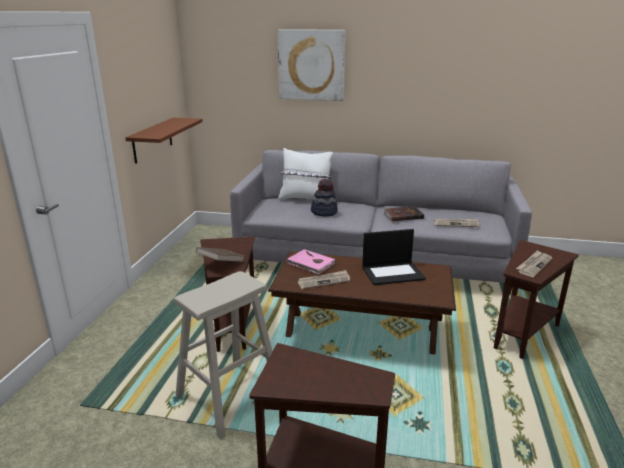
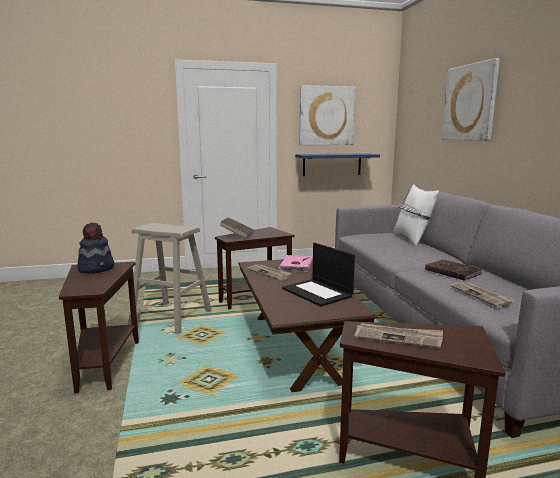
camera: 65 degrees right, 10 degrees down
(140, 79) = (326, 116): none -> picture
(152, 140) = (332, 164): brown shelf -> blue shelf
(324, 212) = (393, 246): hat -> hat (97, 268)

